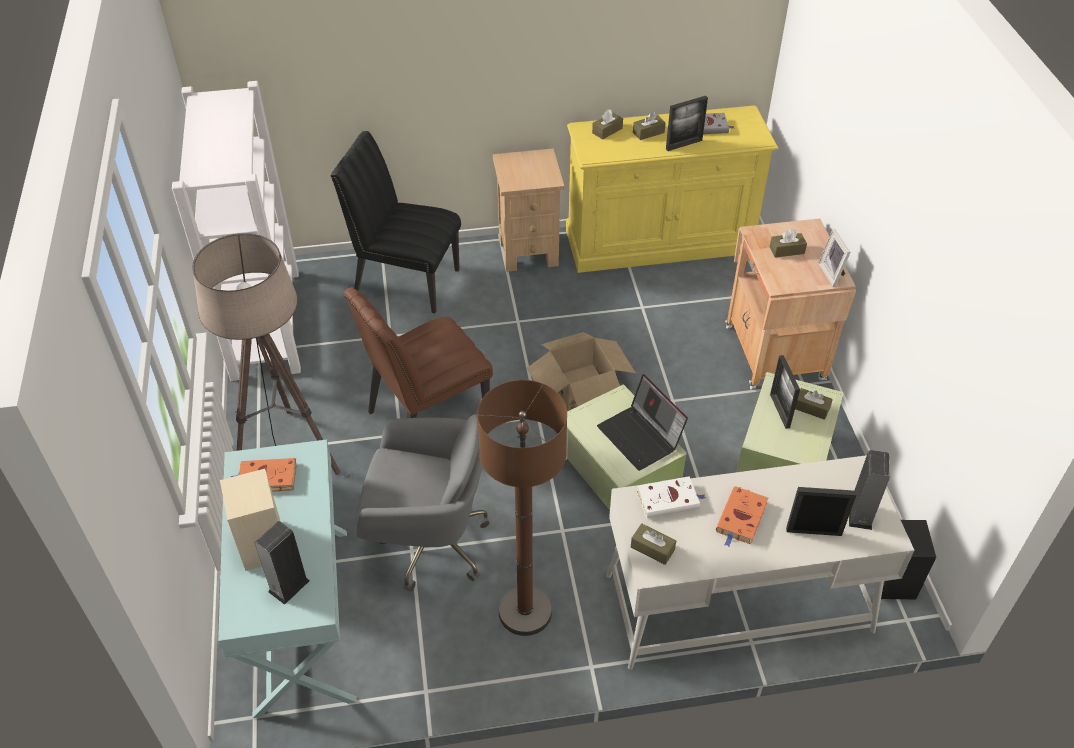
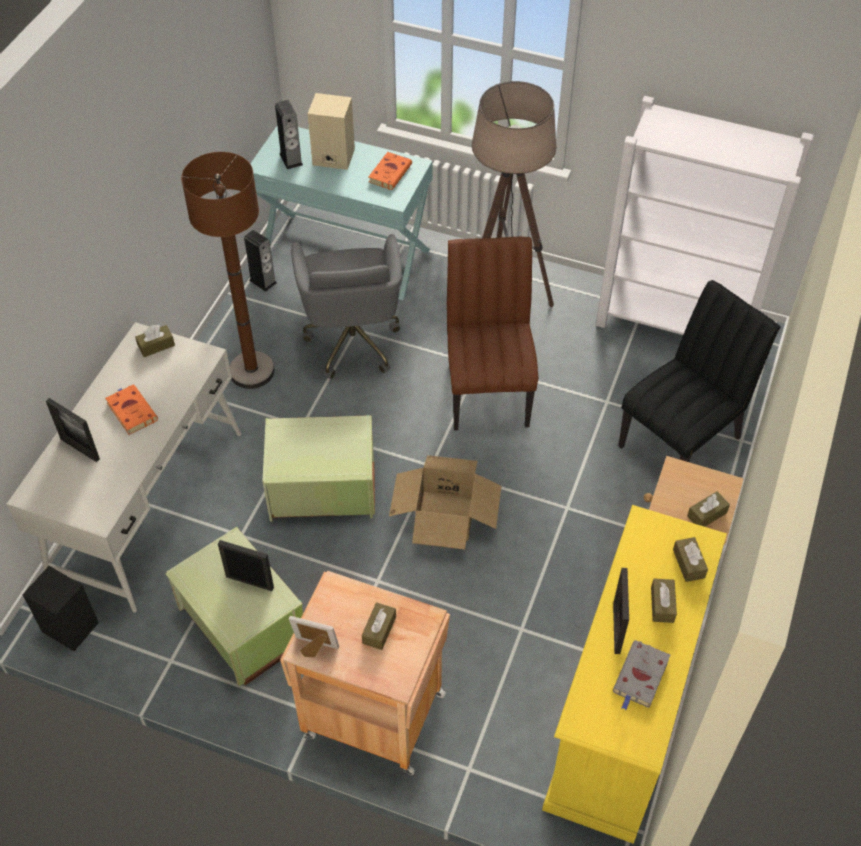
camera: 120 degrees right, 5 degrees up
(429, 545) = (352, 341): grey office chair -> grey office chair turned 45 degrees counterclockwise
(641, 437) = (303, 459): laptop -> none
(669, 499) = (186, 377): white book -> none
(811, 408) = (232, 610): brown tissue box -> brown tissue box (706, 514)
(813, 531) = (80, 449): picture frame -> picture frame turned 90 degrees clockwise
(860, 514) = (64, 489): speaker -> speaker (263, 281)

